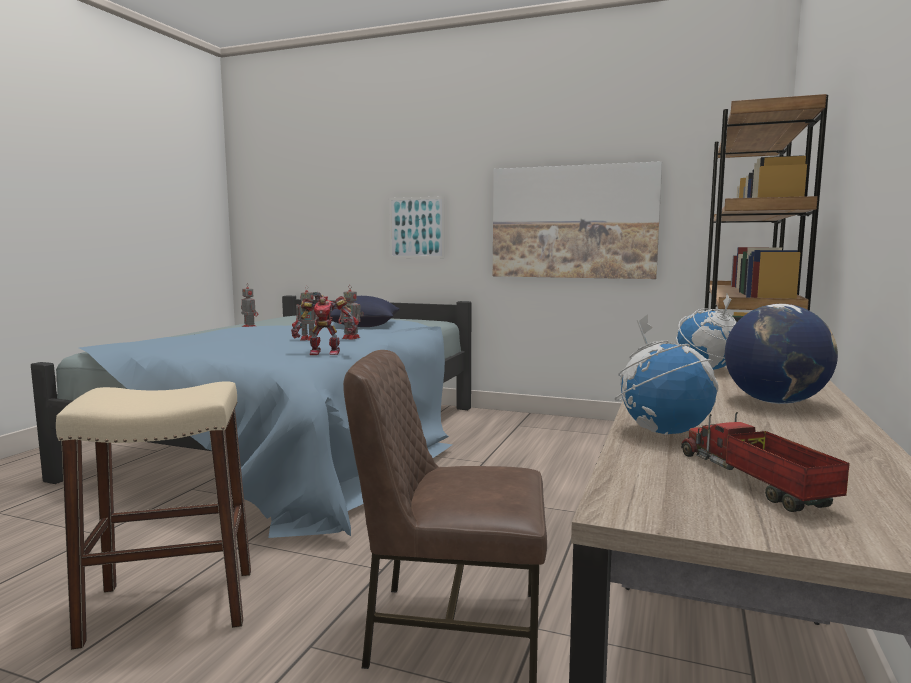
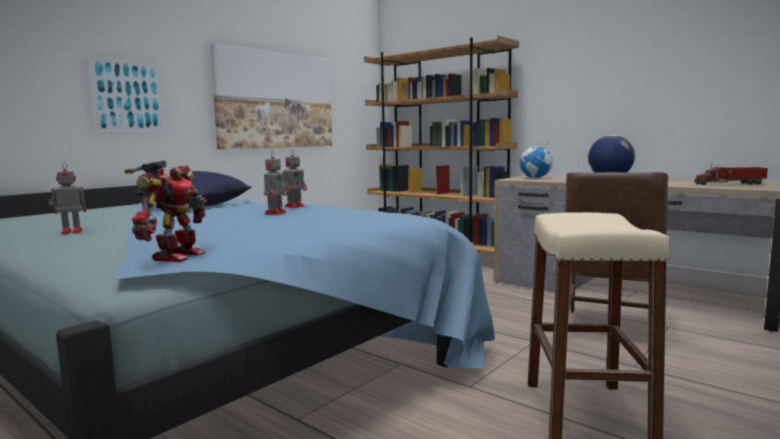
camera: 70 degrees left, 0 degrees up
(325, 352) = (370, 211): toy robot -> toy robot (175, 256)
(663, 431) = (668, 184): globe -> none

